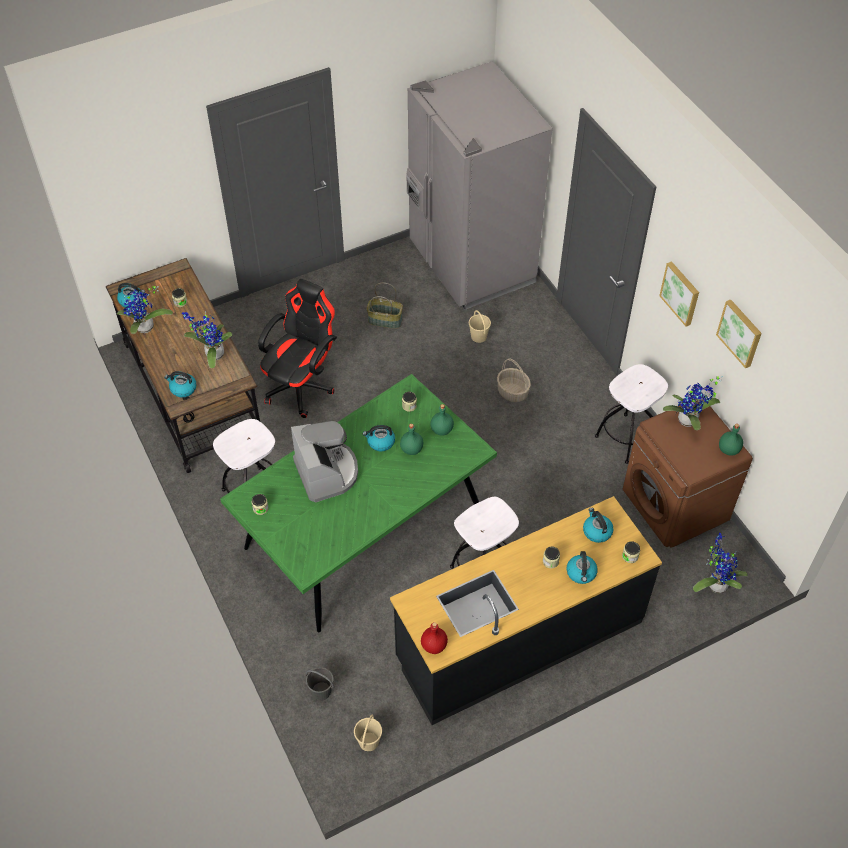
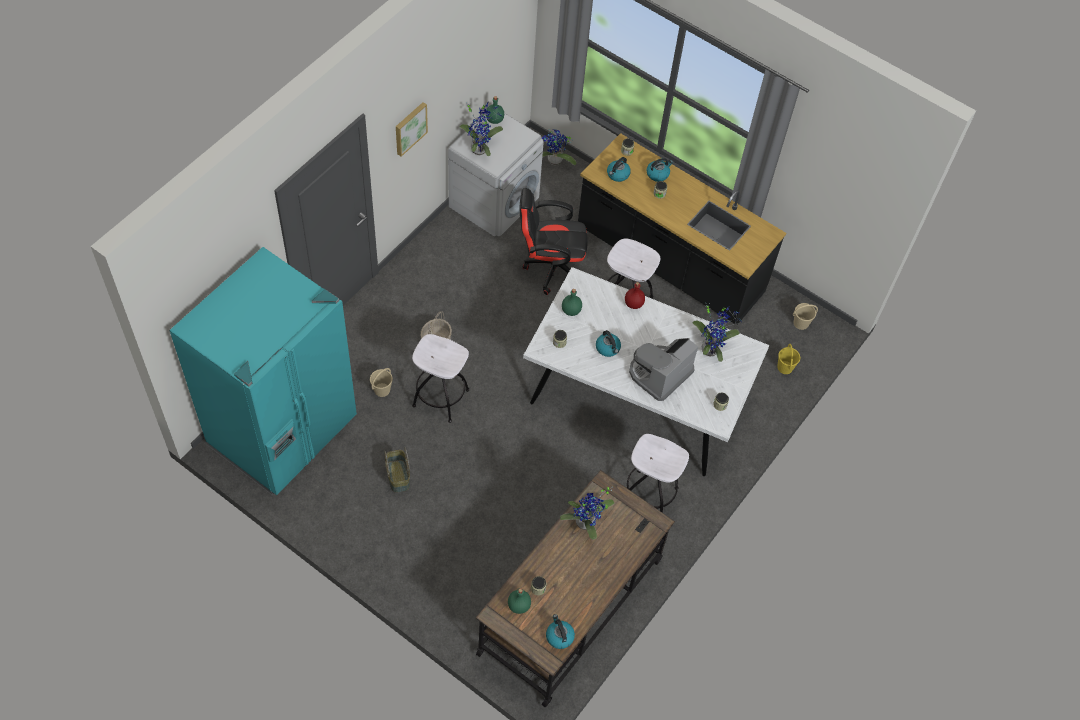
camera: 120 degrees left, 5 degrees up
(145, 329) = (588, 602): potted plant -> potted plant (711, 348)
(183, 389) = (638, 528): kettle -> none
(302, 386) = (514, 512): black office chair -> black office chair (549, 268)
(321, 691) = (785, 368): grey bucket -> yellow bucket
(365, 529) = (636, 396): green dining table -> white dining table
(411, 449) = (602, 324): green bottle -> green bottle (518, 606)
(434, 645) = (767, 238): red bottle -> red bottle (633, 303)
(471, 262) = (283, 431): grey fridge -> turquoise fridge
(626, 438) = (445, 247): white stool -> white stool (440, 397)
(674, 504) = (496, 201): brown washing machine -> white washing machine
(740, 333) = (459, 65): picture -> none

